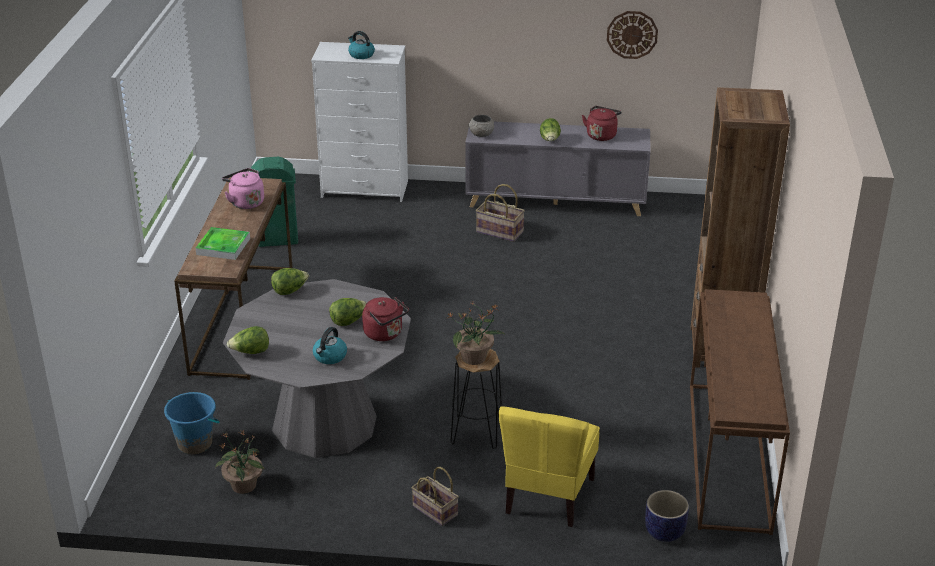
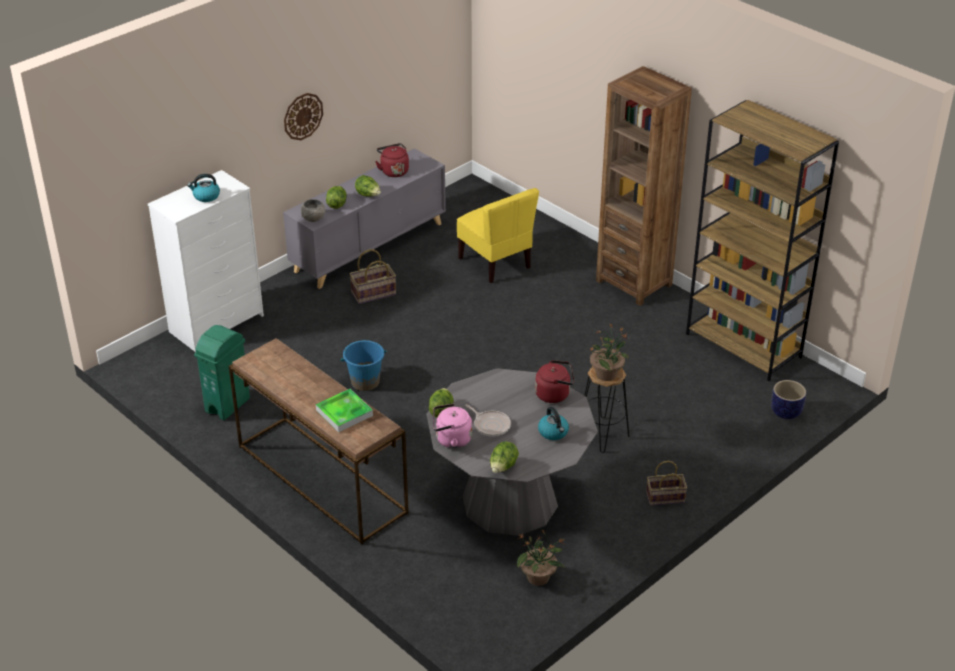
camera: 50 degrees left, 5 degrees up
(195, 443) = (457, 580): blue bucket -> blue bucket (365, 382)
(245, 202) = (289, 372): pink kettle -> pink kettle (451, 439)
(300, 321) = (490, 425): none -> frying pan
(348, 321) = (518, 403): lettuce -> lettuce (337, 204)
(548, 496) = (703, 440): yellow chair -> yellow chair (495, 263)
(632, 34) = (390, 73): wall clock -> wall clock (303, 116)
(730, 457) = (744, 345): brown console table -> brown bookcase

